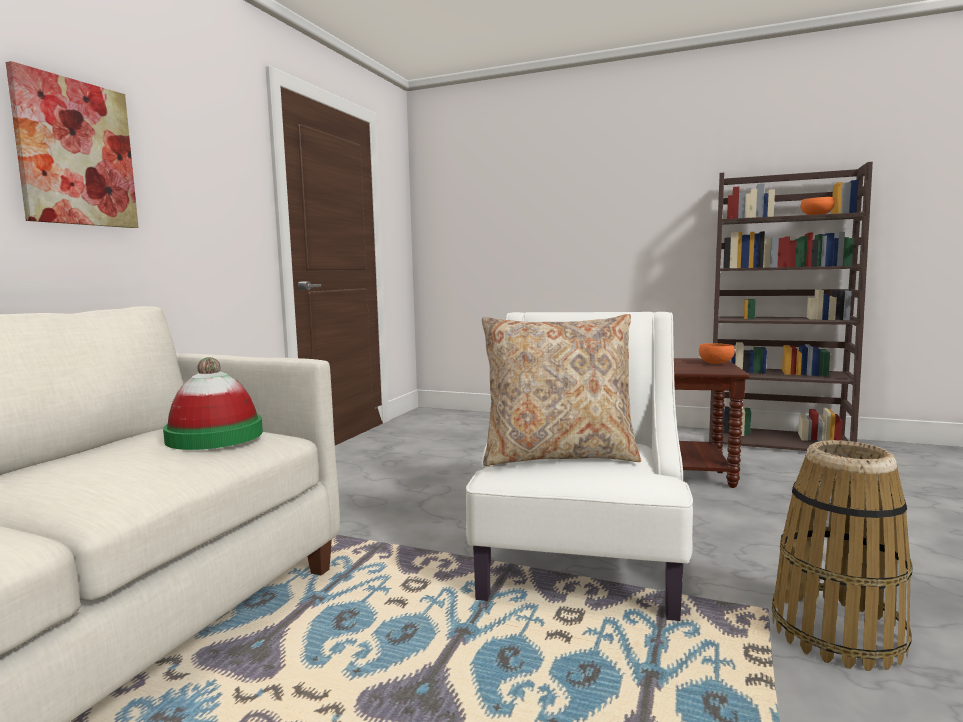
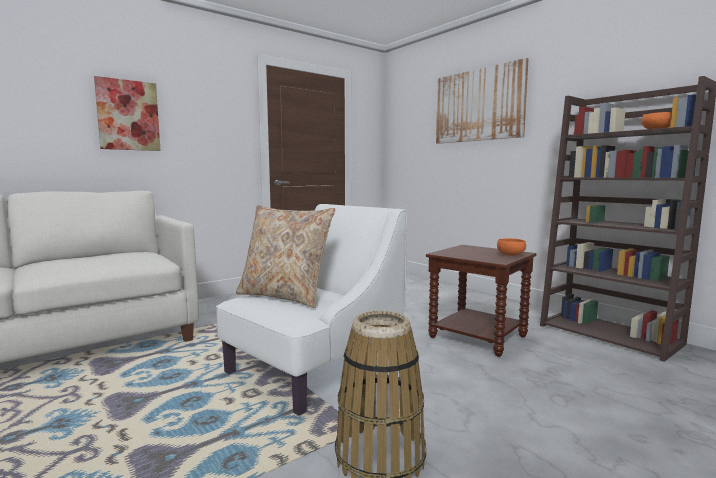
camera: 30 degrees right, 0 degrees up
(215, 436) = (130, 257): hat -> none
(574, 177) = (478, 105): none -> picture

